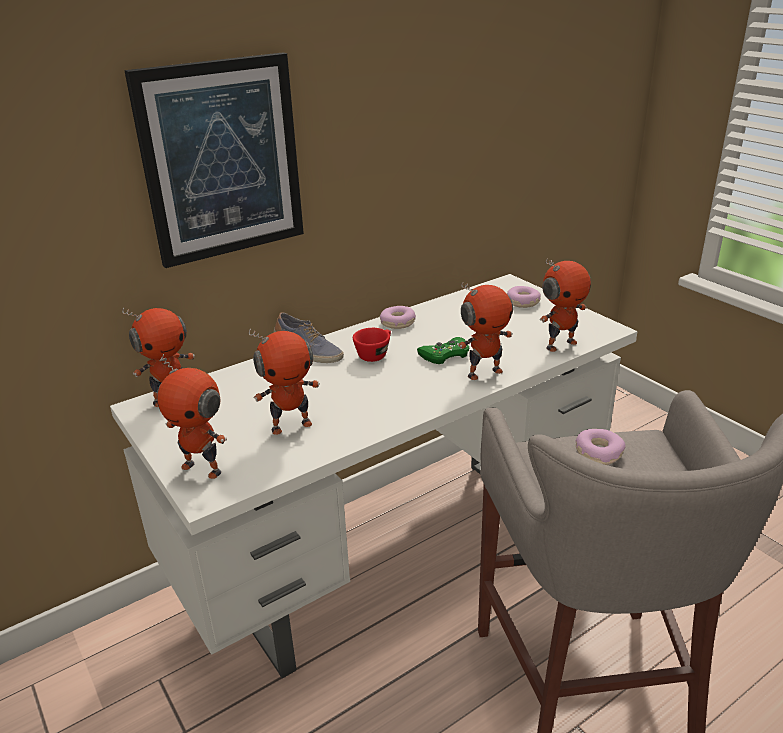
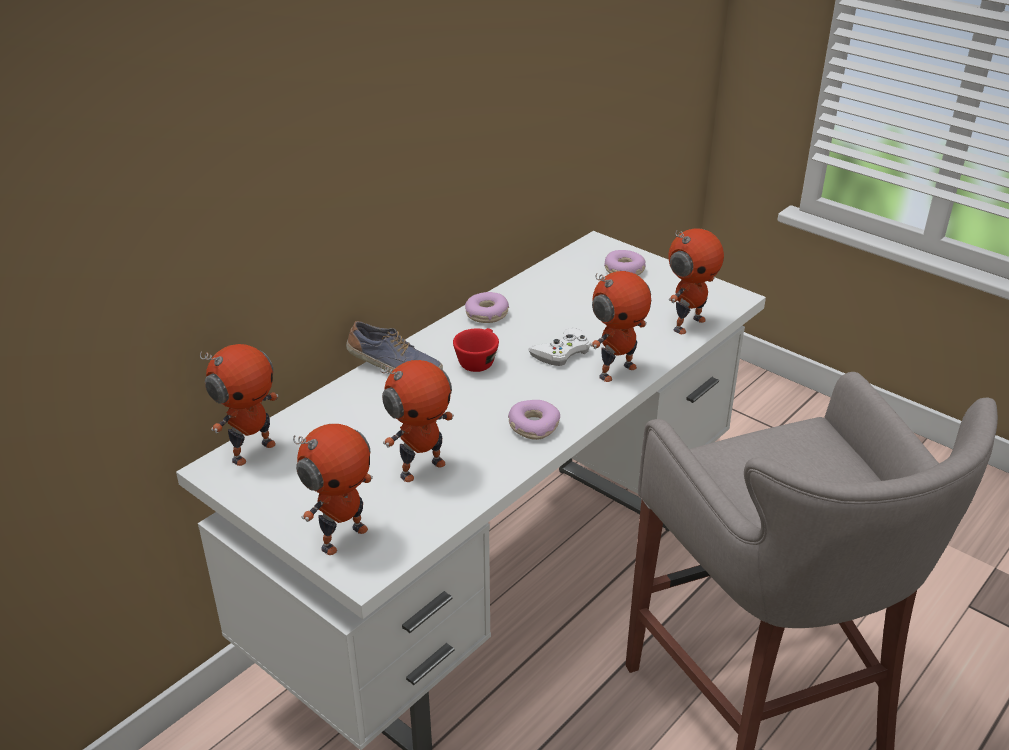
camera: 15 degrees left, 5 degrees up
(203, 468) = (342, 537): toy robot -> toy robot turned 60 degrees counterclockwise
(222, 160) = (293, 148): picture -> none
(445, 355) = (562, 352): green game controller -> white game controller
(598, 453) = (772, 454): donut -> donut (533, 426)

